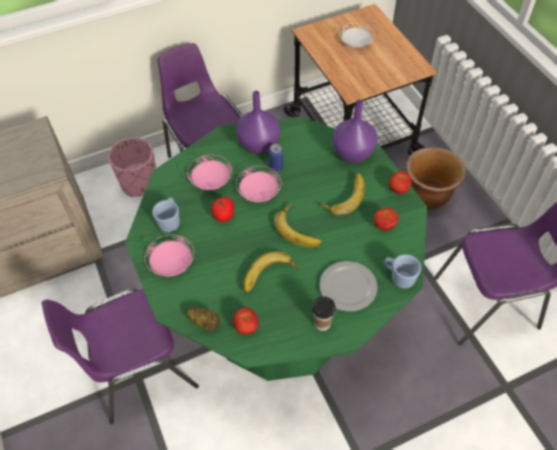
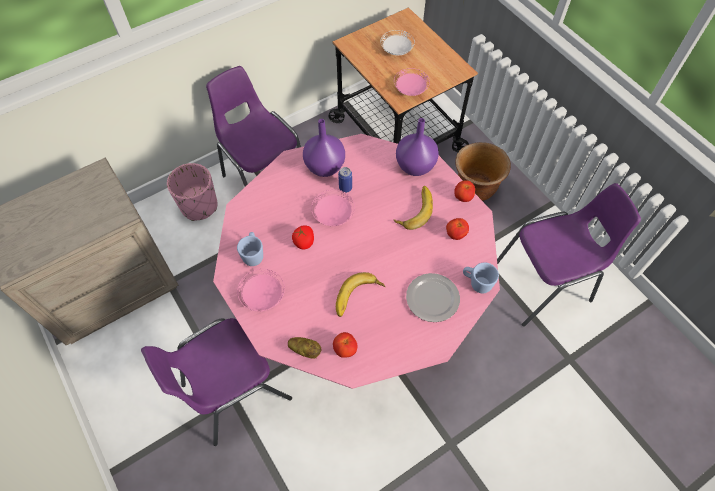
camera: 10 degrees left, 5 degrees up
(211, 180) = (285, 208): pink plate -> pink plate (411, 89)
(281, 313) = (357, 318): green dining table -> pink dining table
(299, 229) = (378, 247): banana -> none
(322, 323) = (415, 336): cup -> none

